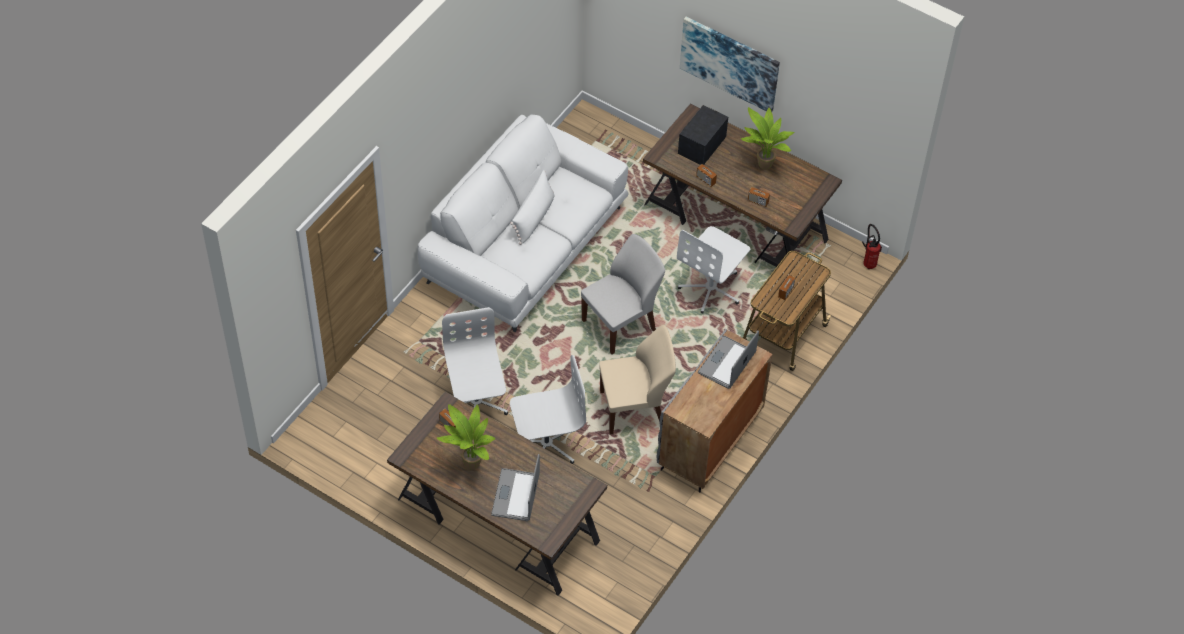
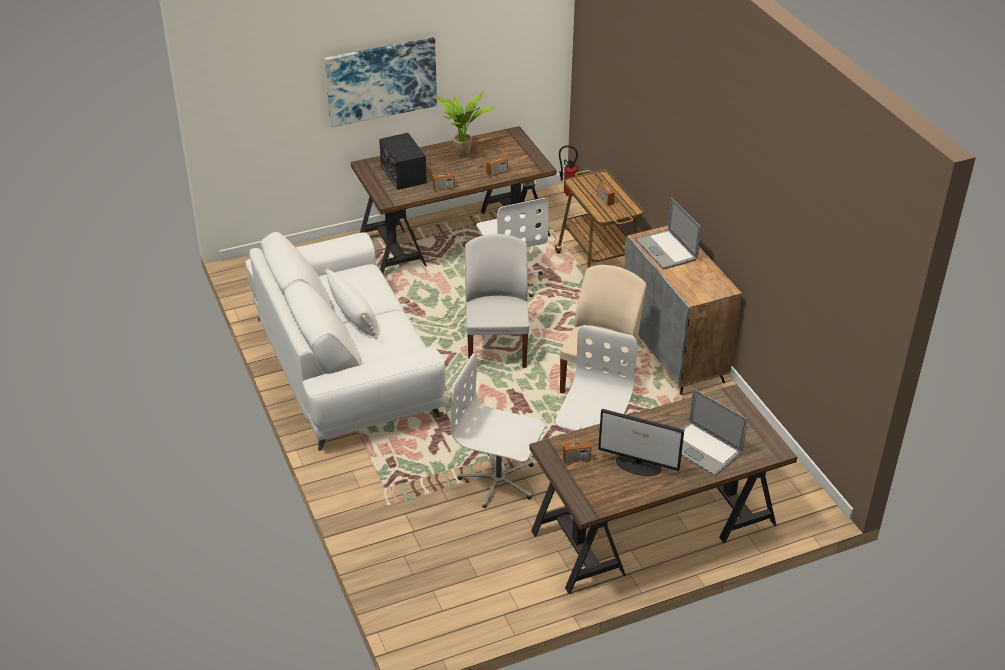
camera: 55 degrees left, 15 degrees down
(469, 465) = (639, 465): potted plant -> monitor

